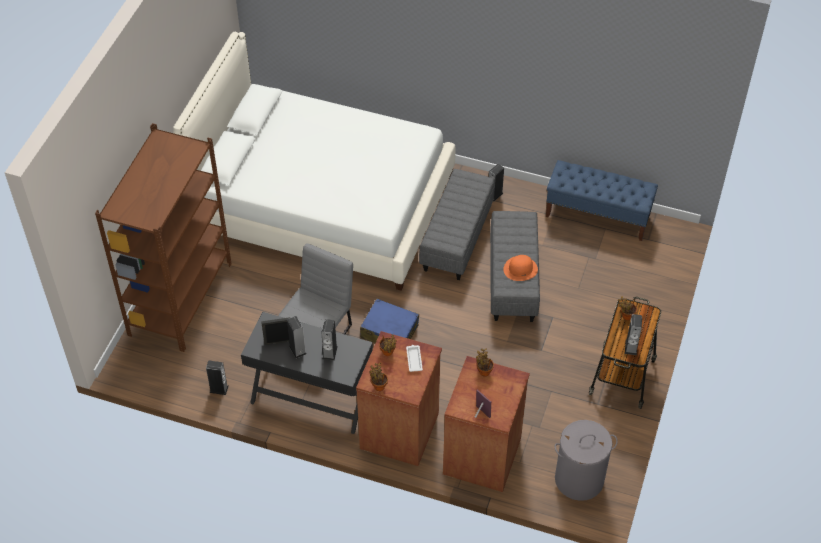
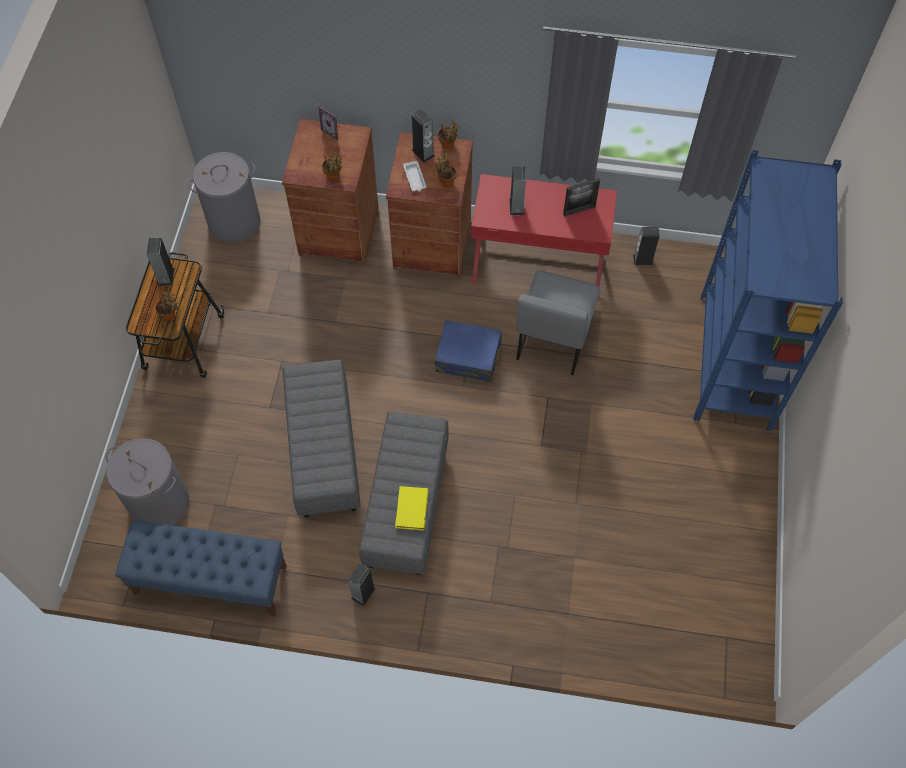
camera: 170 degrees right, 10 degrees up
(180, 298) = (735, 361): brown bookcase -> blue bookcase
(297, 349) = (554, 204): speaker -> speaker (423, 153)
(311, 397) = (538, 265): black desk -> red desk
(321, 203) = (607, 536): white bed -> none
(456, 194) = (410, 509): none -> yellow book
(520, 269) = (309, 401): orange hat -> none
(635, 265) = (160, 503): none -> grey laundry basket

